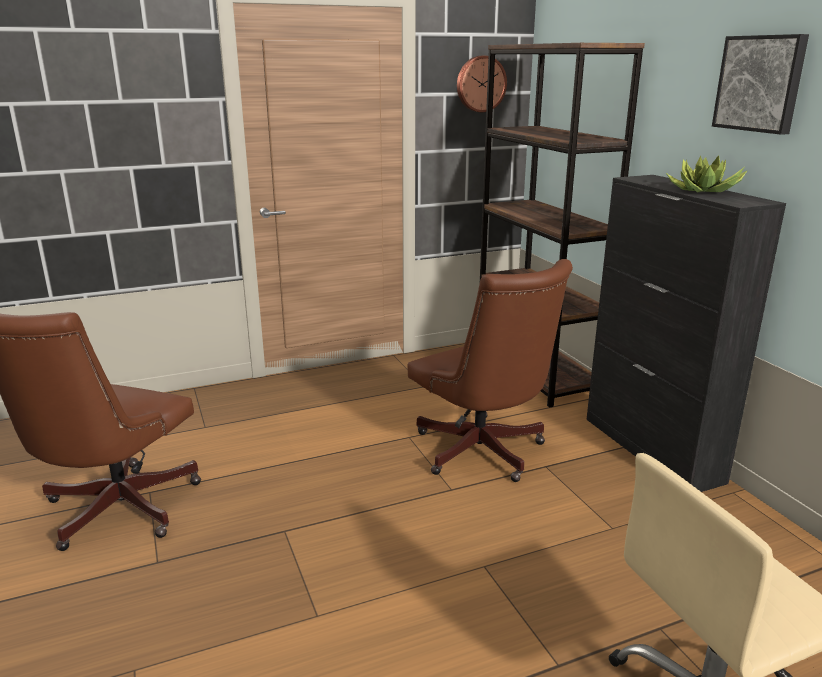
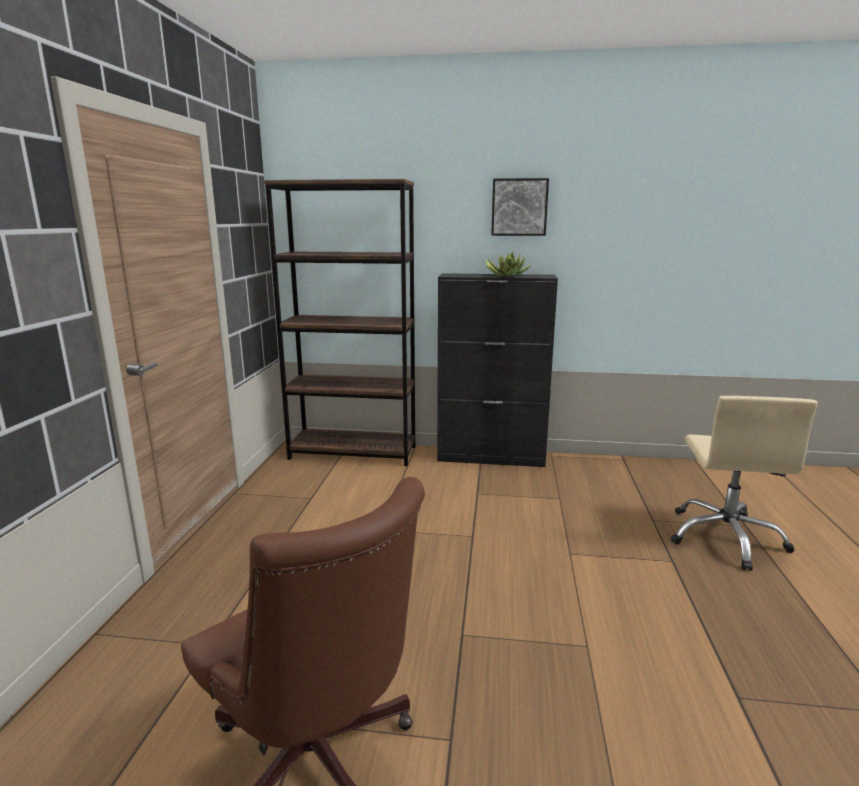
camera: 60 degrees left, 5 degrees down
(480, 84) = (247, 216): wall clock -> none
(483, 454) = (439, 509): brown office chair -> none

